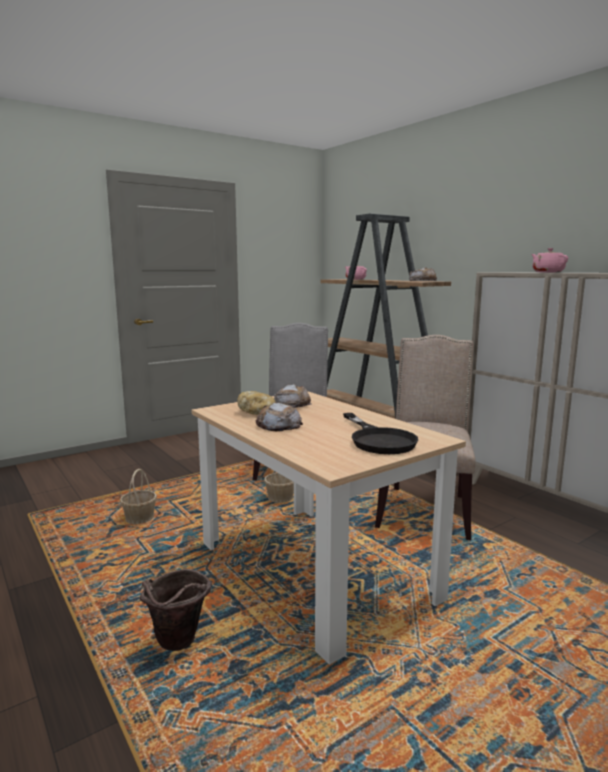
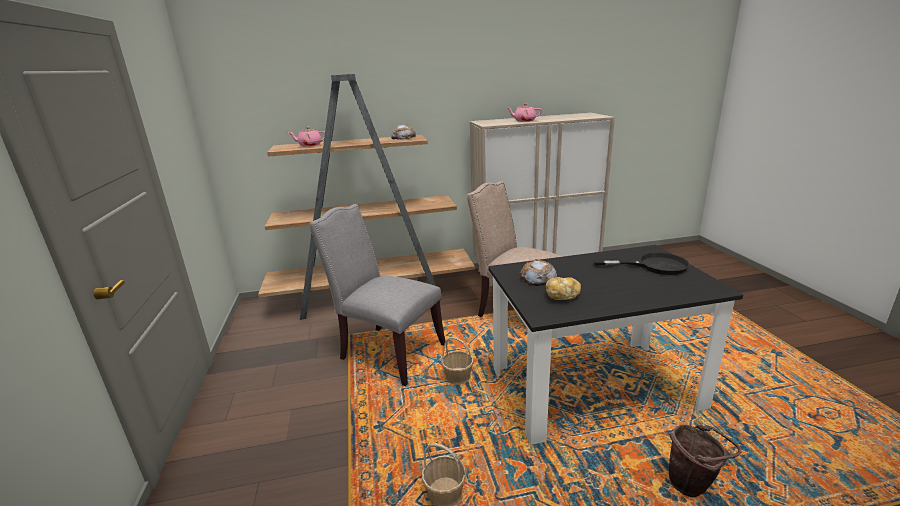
camera: 65 degrees left, 10 degrees up
(278, 425) = (606, 292): bread -> none
(314, 570) = (593, 388): beige dining table -> black dining table

